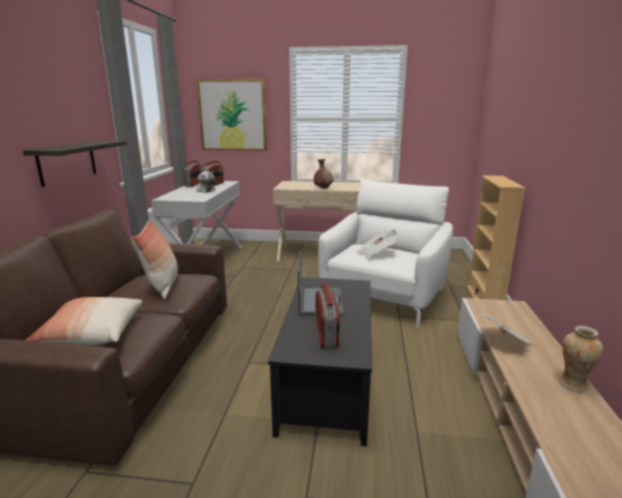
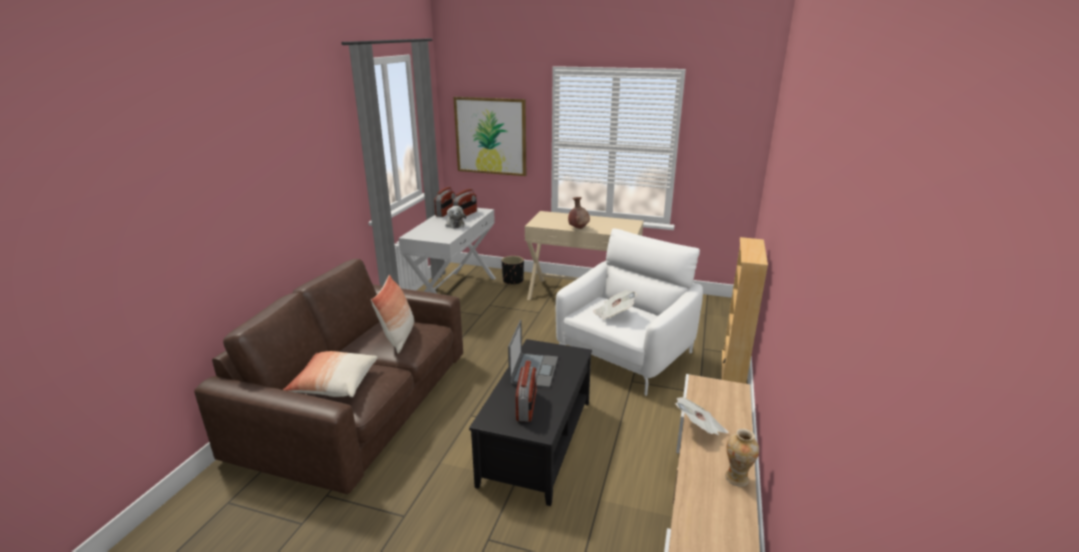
camera: 10 degrees right, 5 degrees up
(67, 162) = (320, 215): shelf -> none
(259, 248) = (513, 281): none -> black planter

